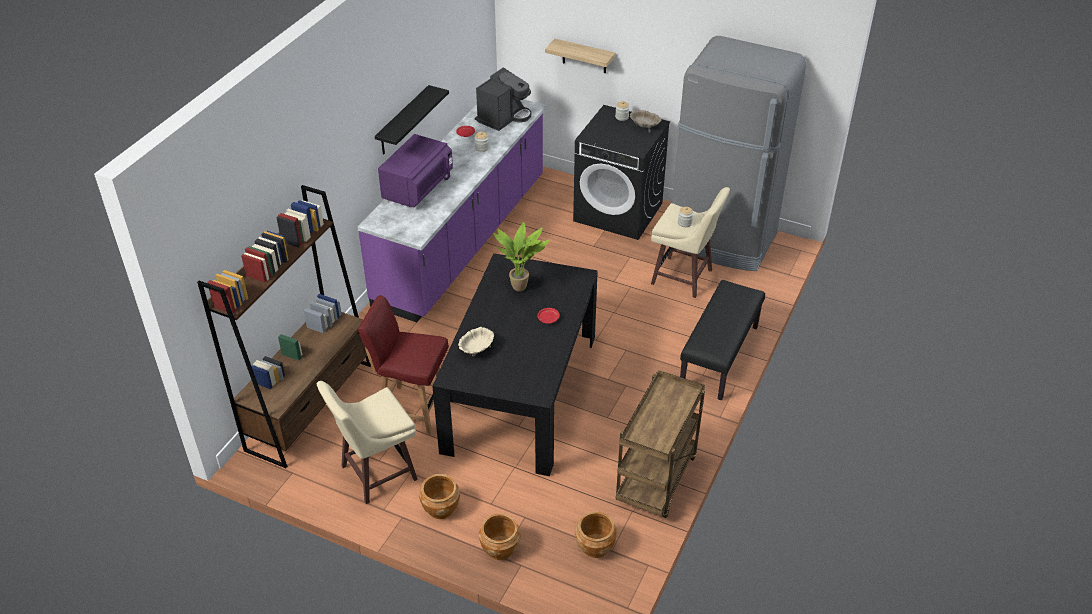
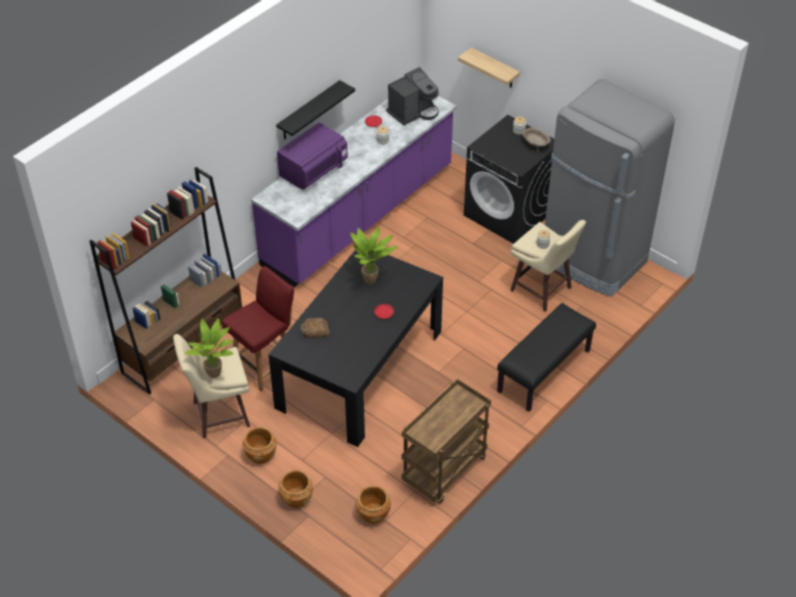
camera: 15 degrees right, 5 degrees up
(375, 421) = (216, 374): none -> potted plant
(412, 409) = (265, 365): red chair -> red chair turned 105 degrees clockwise
(476, 350) = (314, 330): beige bowl -> bread

